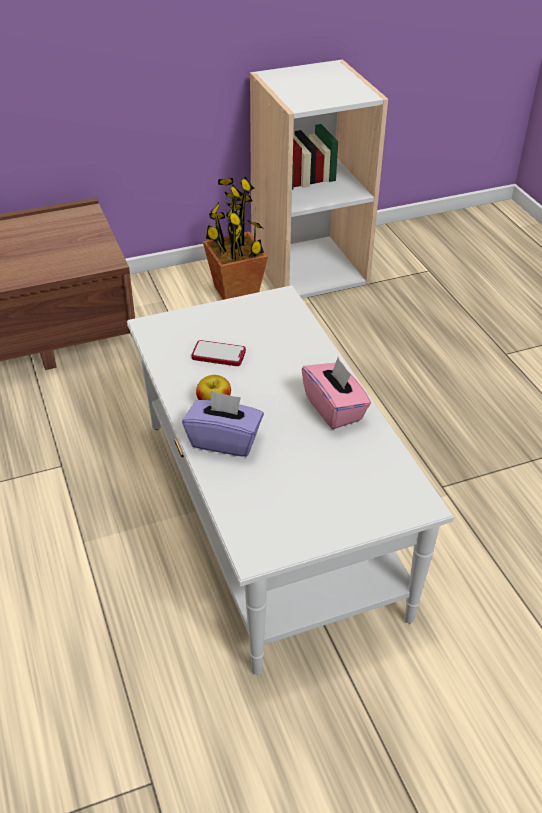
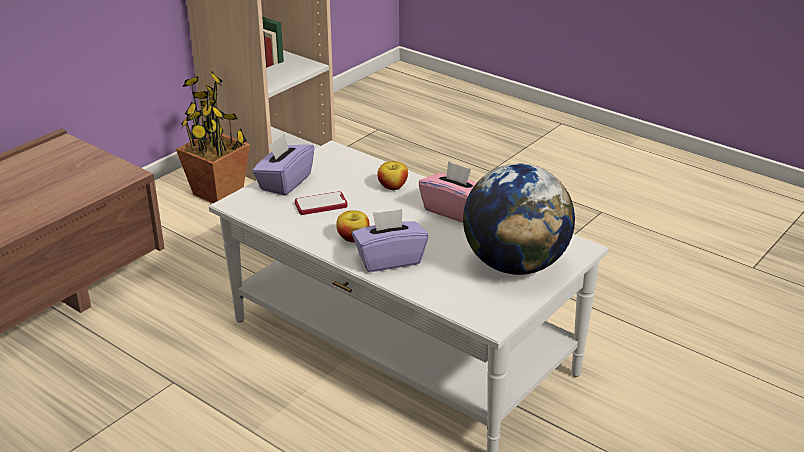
camera: 30 degrees left, 10 degrees down
(209, 318) = (284, 182): none -> purple tissue box
(301, 358) = (392, 186): none -> apple
(337, 497) = (515, 265): none -> globe

